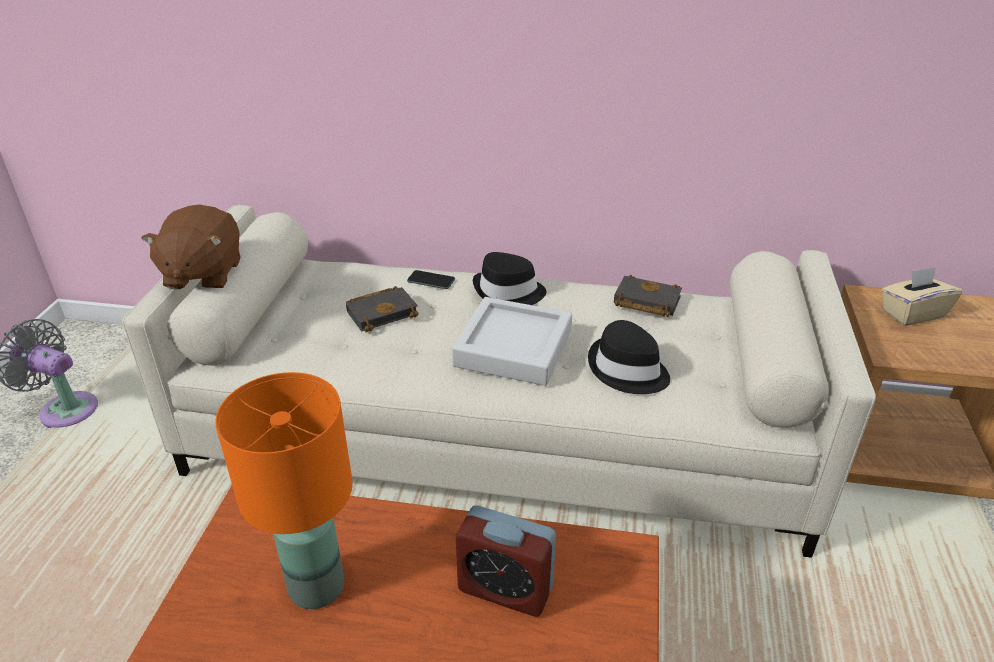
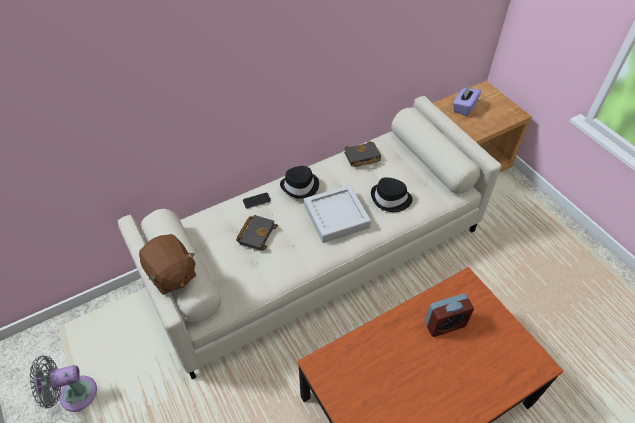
camera: 40 degrees left, 15 degrees up
(314, 587) = (384, 375): orange table lamp -> none
(912, 314) = (464, 107): beige tissue box -> purple tissue box

